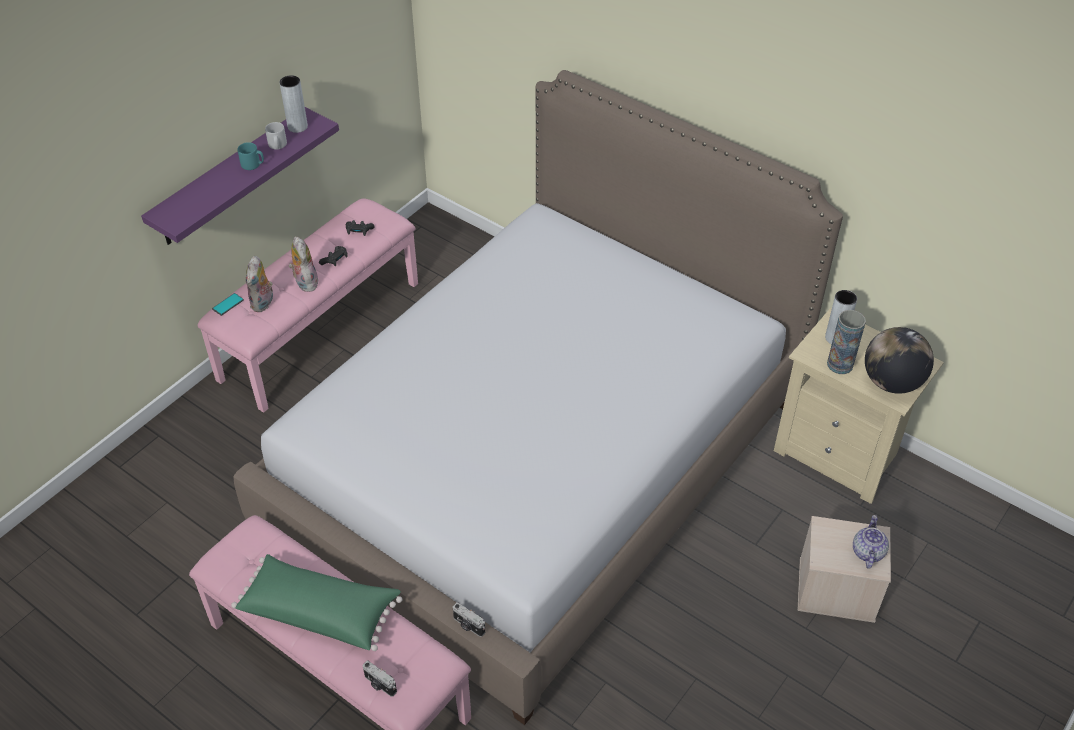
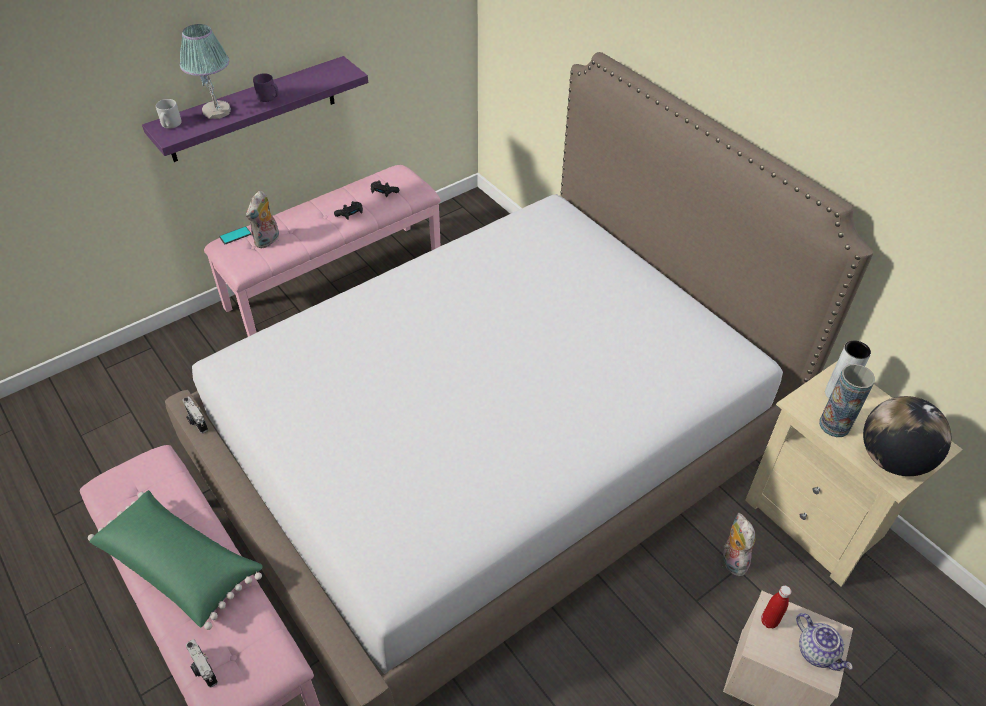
camera: 15 degrees right, 0 degrees up
(209, 188) = (217, 111): none -> table lamp
(253, 165) = (268, 97): turquoise mug -> purple mug
(277, 145) = (300, 85): grey mug -> grey mug (170, 125)
(297, 127) = (327, 71): grey vase -> none
(305, 282) = (314, 229): plush toy -> plush toy (731, 560)
(468, 626) = (326, 625): camera -> camera (196, 421)
(824, 538) = (769, 621): none -> red bottle
(867, 551) = (817, 652): teapot -> teapot turned 120 degrees clockwise

